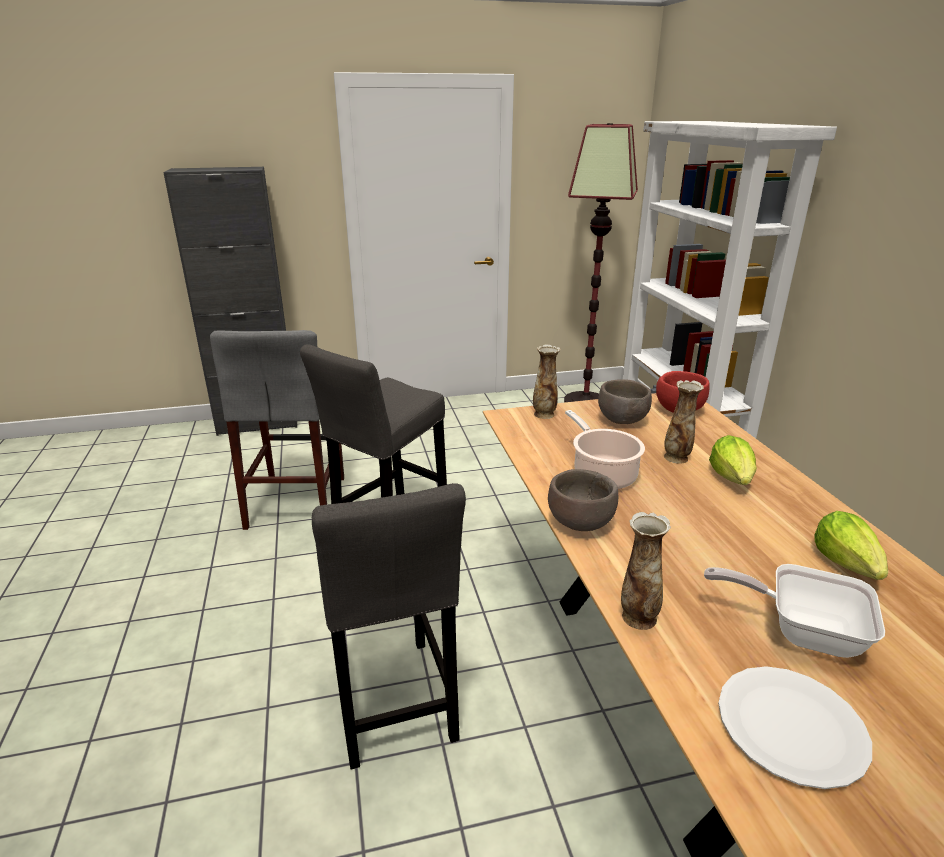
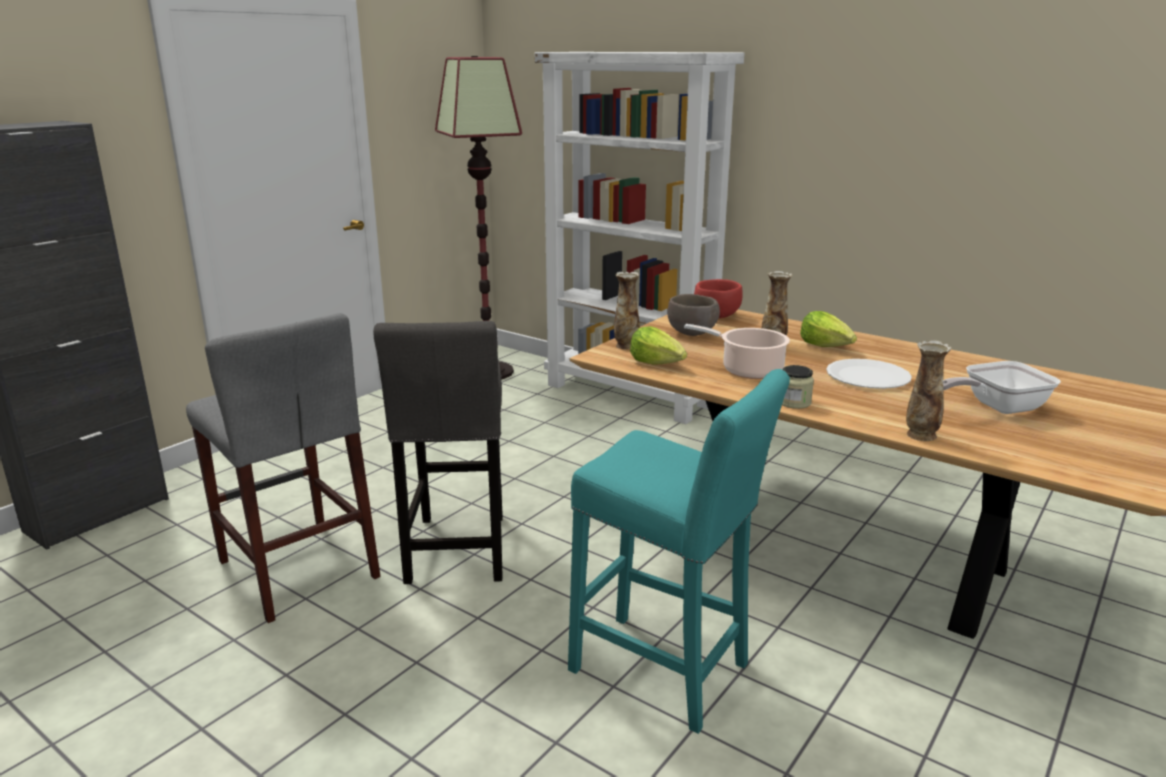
camera: 40 degrees left, 5 degrees down
(394, 706) = (666, 673): grey stool -> turquoise stool
(581, 523) = (794, 402): brown bowl -> jar
(790, 727) = (1065, 448): white plate -> white plate (867, 377)
(847, 563) = (959, 369): lettuce -> lettuce (657, 363)

